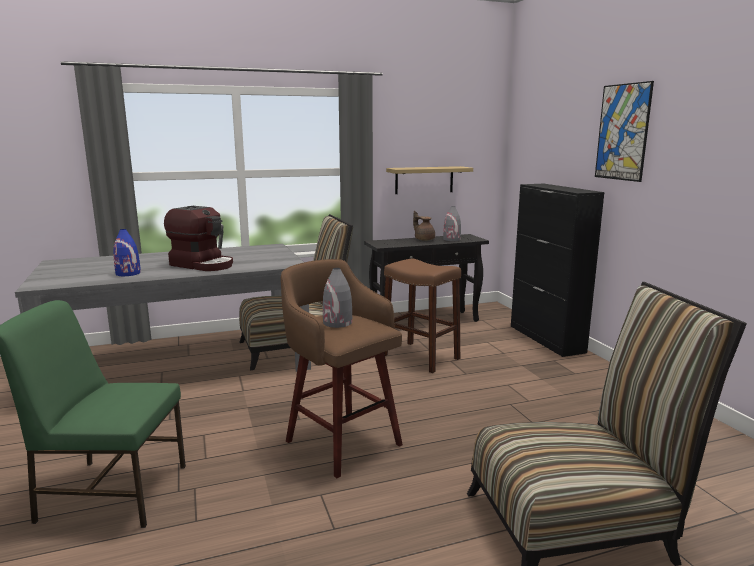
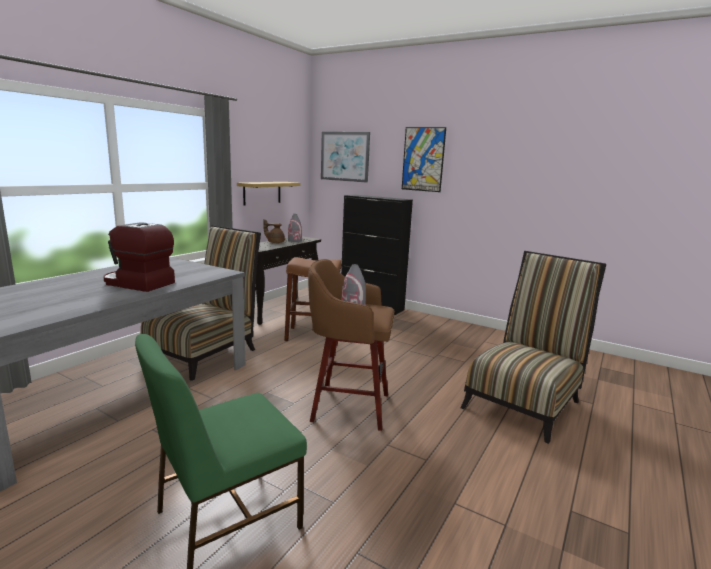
camera: 40 degrees left, 0 degrees up
(128, 273) = (71, 303): blue vase -> none
(203, 264) = (138, 283): coffee machine -> coffee machine turned 150 degrees counterclockwise
(539, 132) = (345, 156): none -> picture

